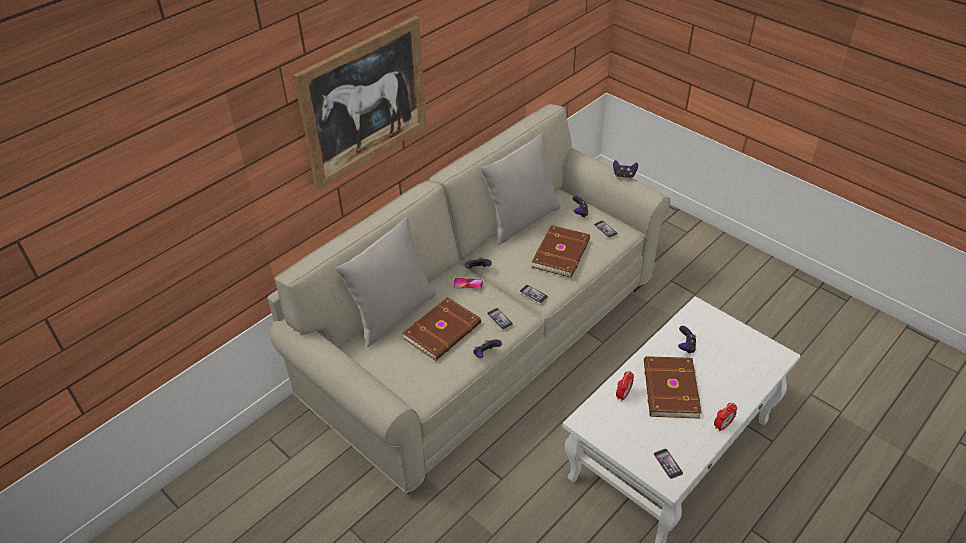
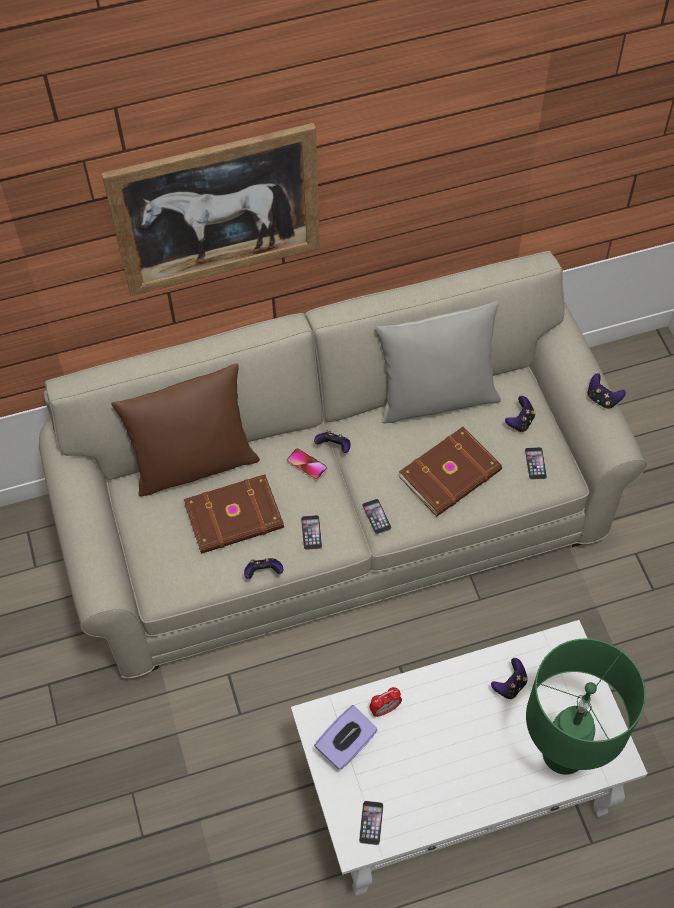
camera: 30 degrees right, 15 degrees up
(392, 314) = (194, 464): grey pillow -> brown pillow
(616, 427) = (346, 745): none -> purple tissue box
(669, 389) = (444, 731): brown book -> none
(722, 425) = (471, 812): alarm clock -> none
(747, 367) = (564, 754): none -> green table lamp

